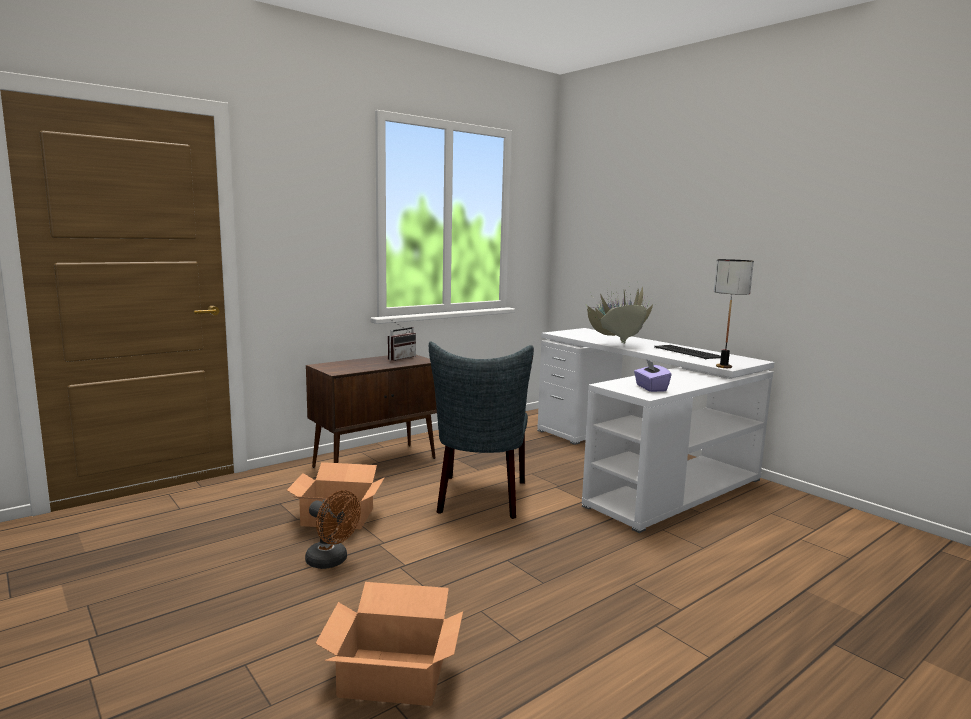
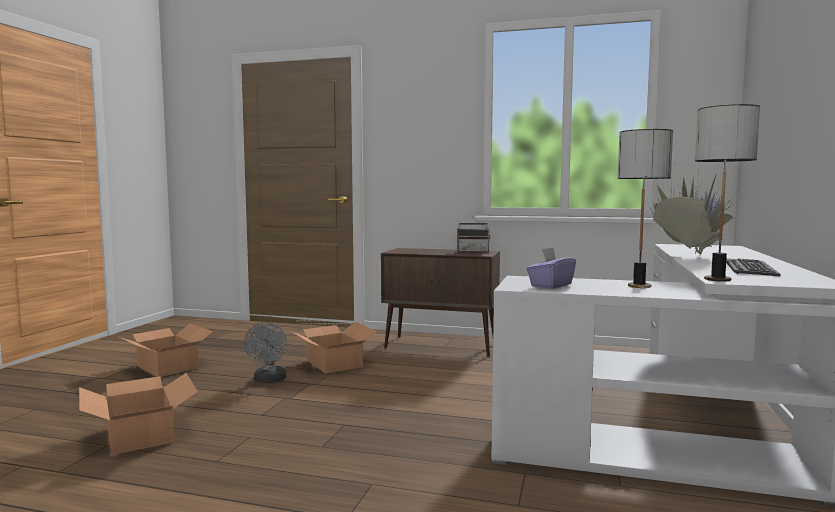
camera: 55 degrees right, 5 degrees down
(151, 611) = (168, 366): none -> cardboard box
(331, 561) = (269, 380): brown fan -> grey fan
(480, 499) = (440, 388): grey chair -> none
(675, 377) = (639, 286): none -> table lamp

